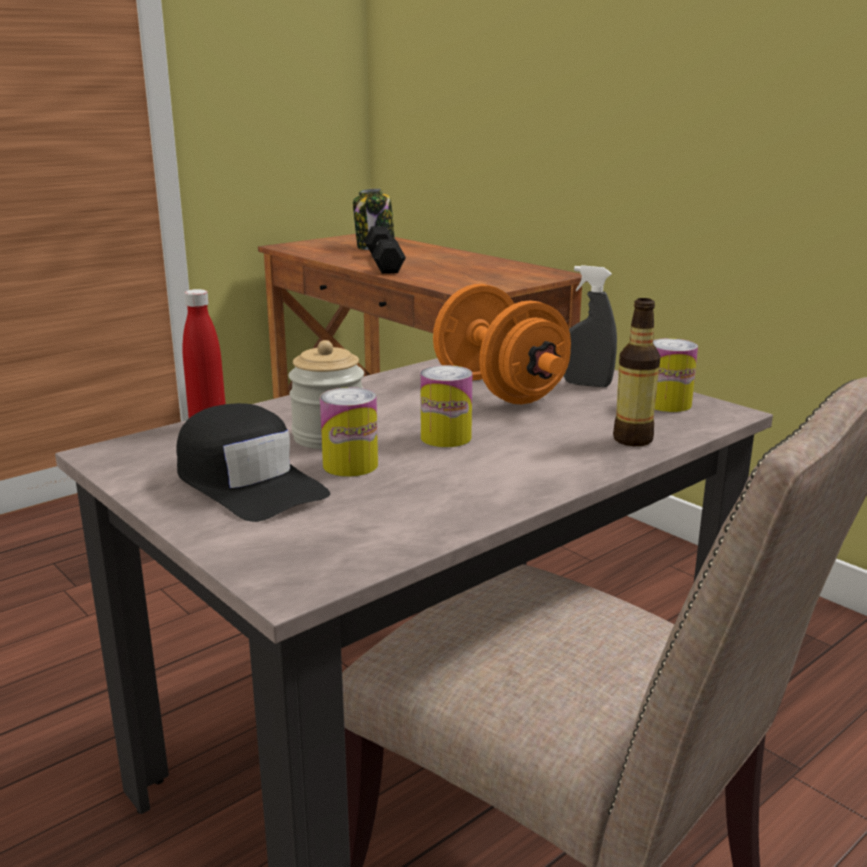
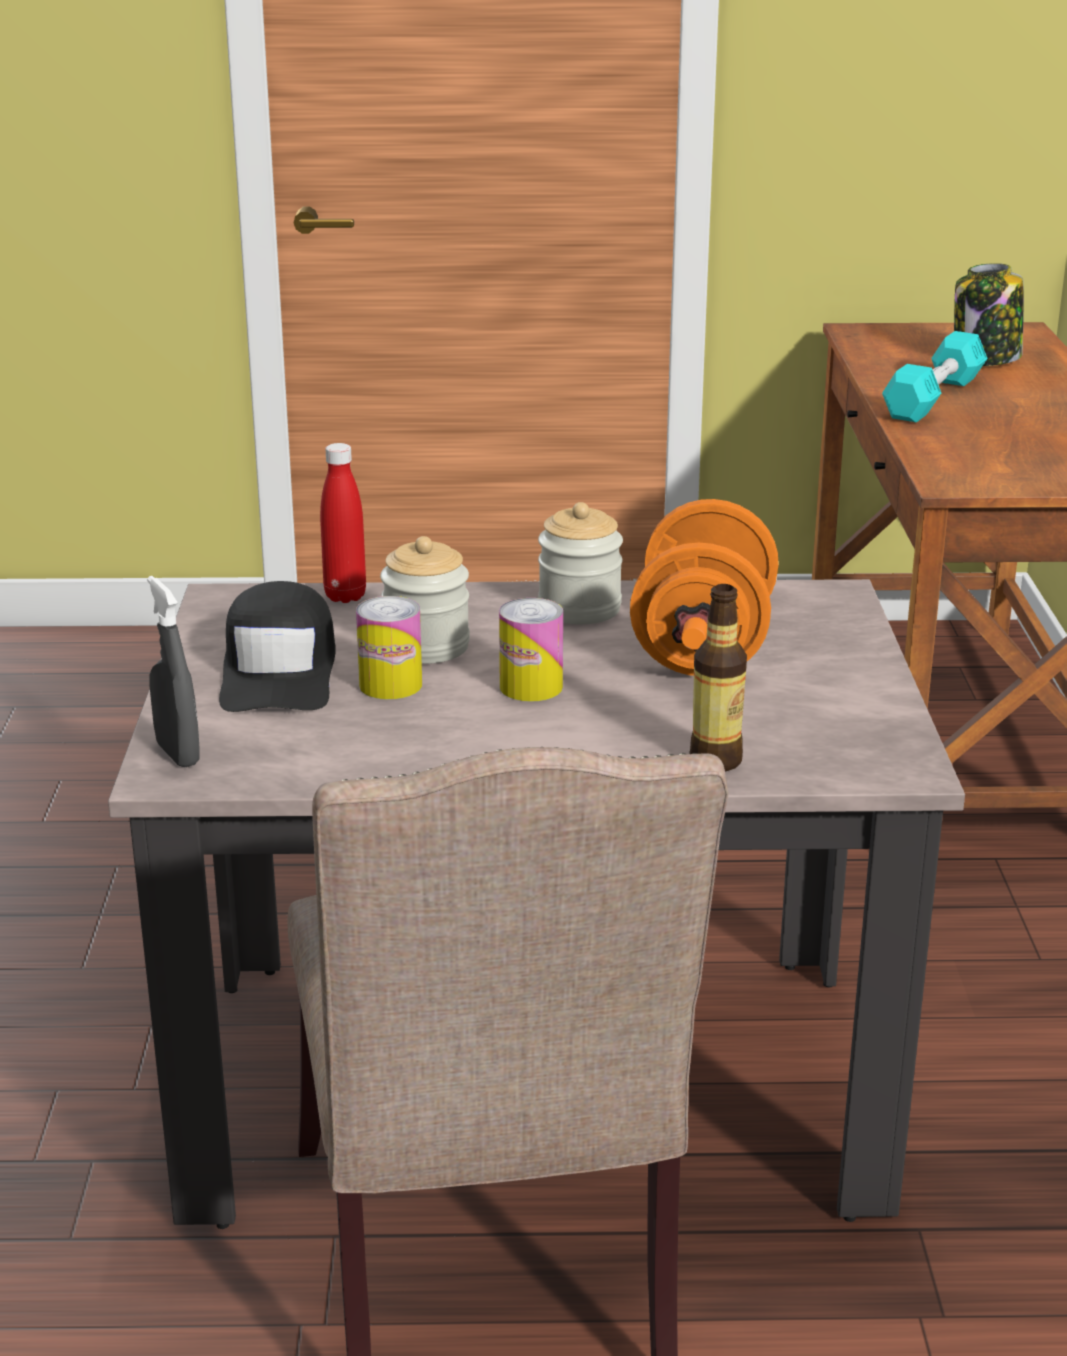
camera: 40 degrees right, 5 degrees up
(384, 263) = (933, 398): black dumbbell -> turquoise dumbbell
(386, 391) = (579, 609): none -> jar
(587, 384) = (821, 675): grey spray bottle -> grey spray bottle (178, 754)
(667, 404) = (859, 733): can -> none

